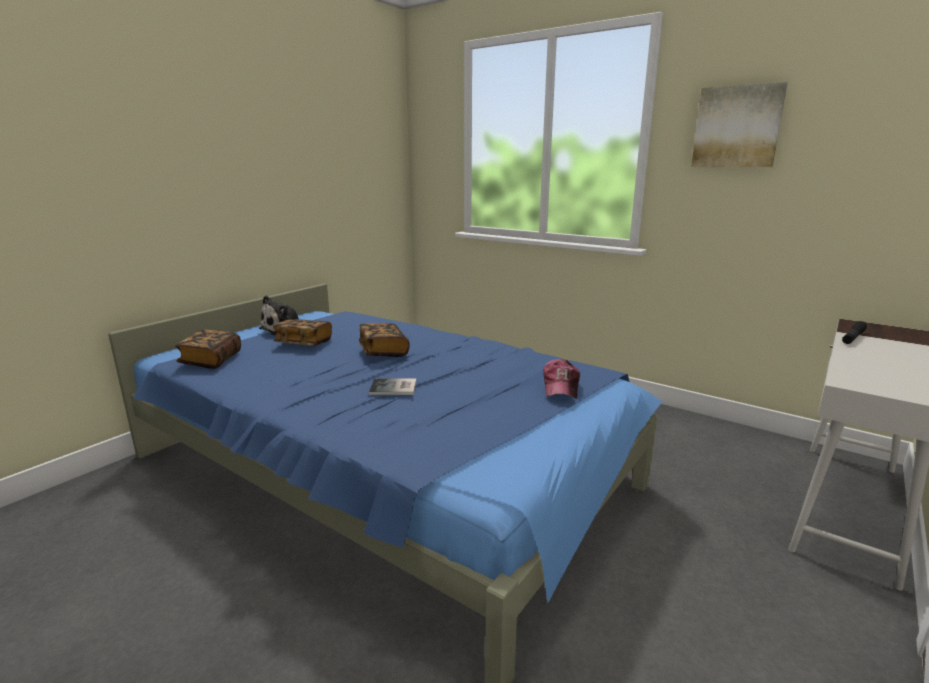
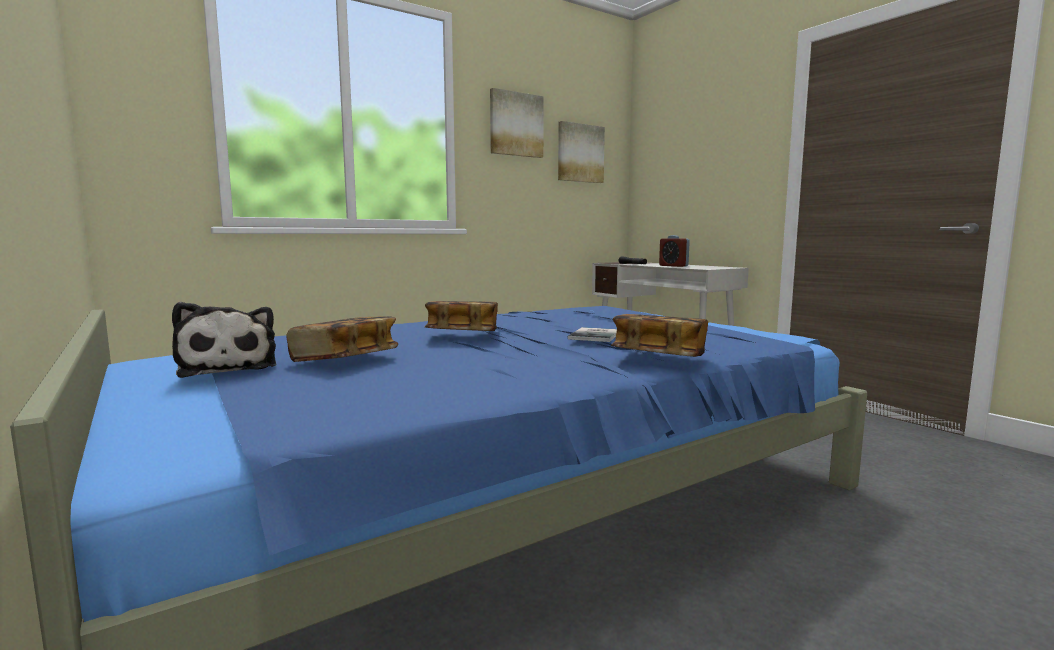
camera: 70 degrees left, 10 degrees down
(211, 360) = (327, 406): book -> book (659, 357)
(561, 387) = (623, 312): cap -> none
(858, 155) = (580, 153): none -> picture
(871, 361) = (673, 266): none -> alarm clock

